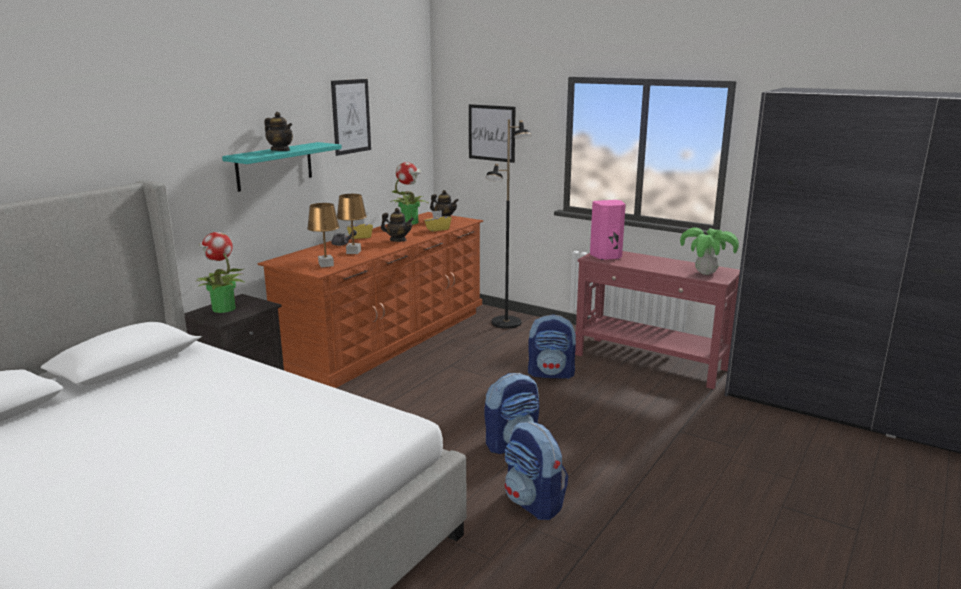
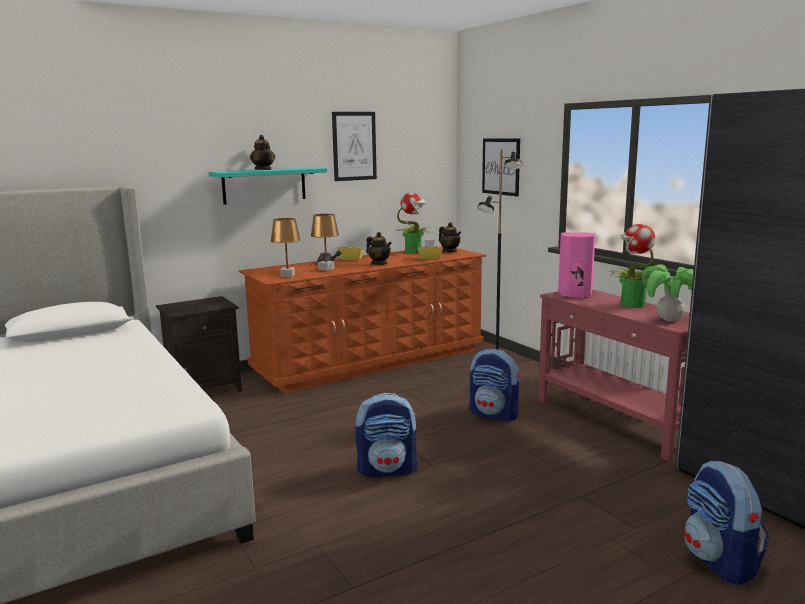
camera: 25 degrees right, 5 degrees down
(223, 308) = (191, 304): potted plant -> potted plant (632, 304)
(534, 503) = (350, 529): backpack -> backpack (720, 562)

